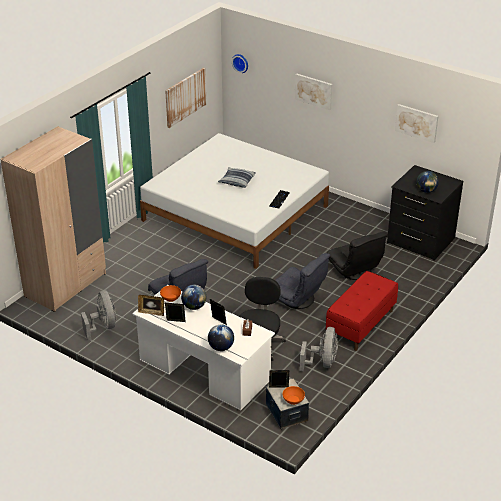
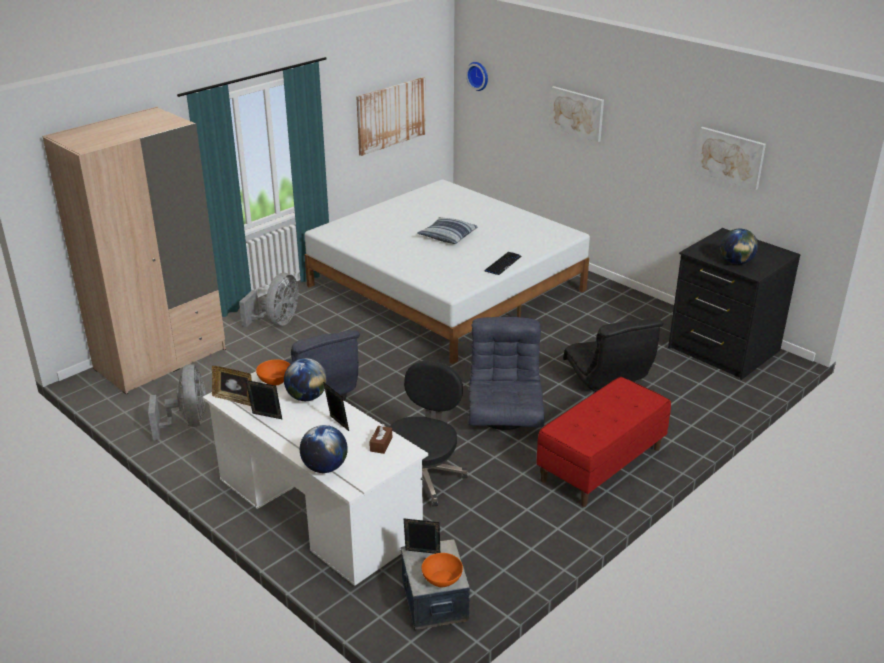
camera: 10 degrees right, 5 degrees down
(297, 299) = (505, 415): grey armchair -> grey armchair turned 135 degrees counterclockwise
(322, 363) = (520, 520): grey fan -> grey fan (277, 322)

